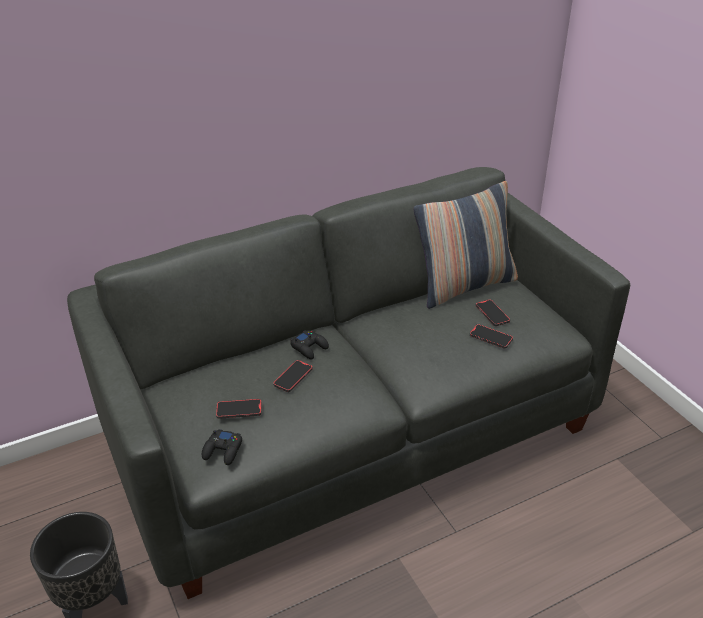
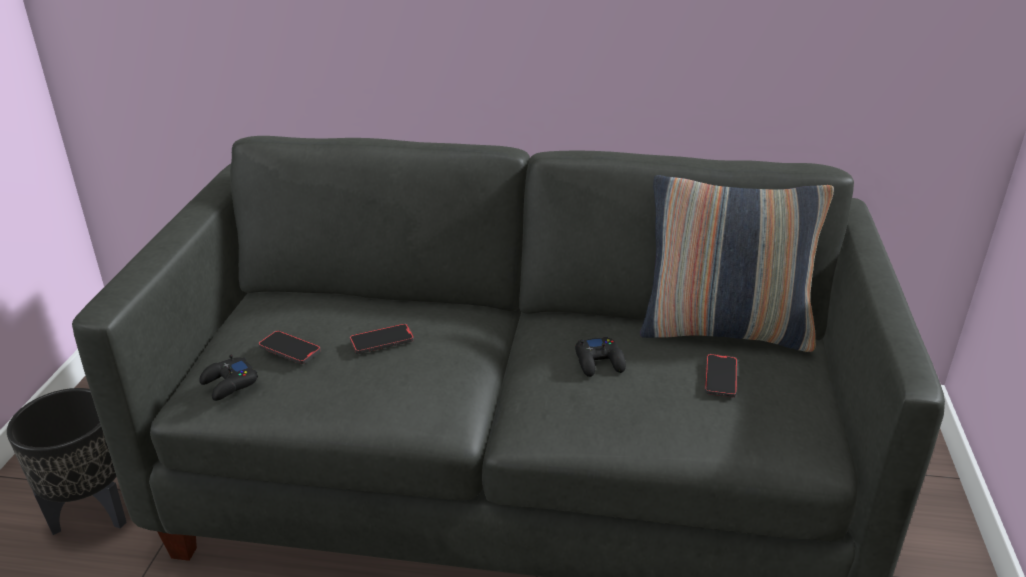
camera: 35 degrees right, 5 degrees down
(309, 348) = (440, 319): black game controller -> black game controller (599, 362)
(491, 338) = (684, 405): phone -> none

